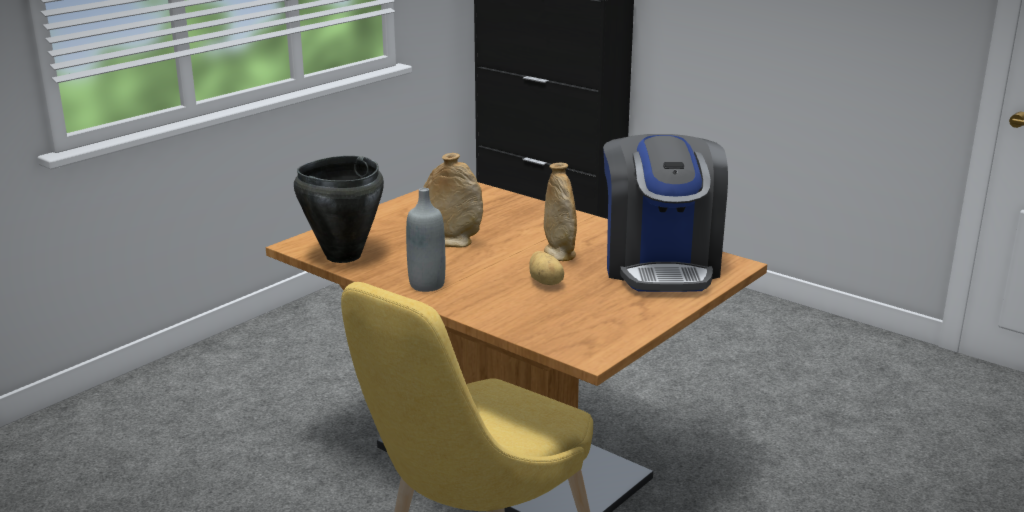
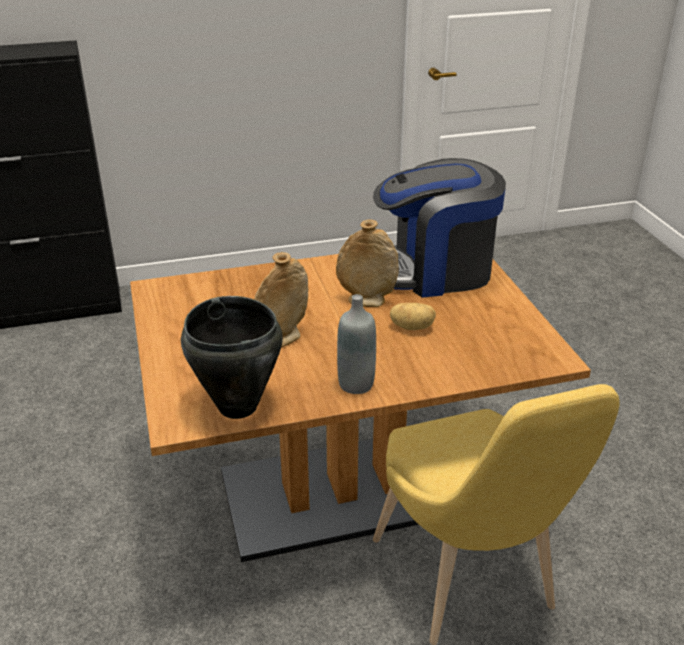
camera: 55 degrees left, 10 degrees up
(661, 265) = (434, 271): coffee machine -> coffee machine turned 135 degrees clockwise

